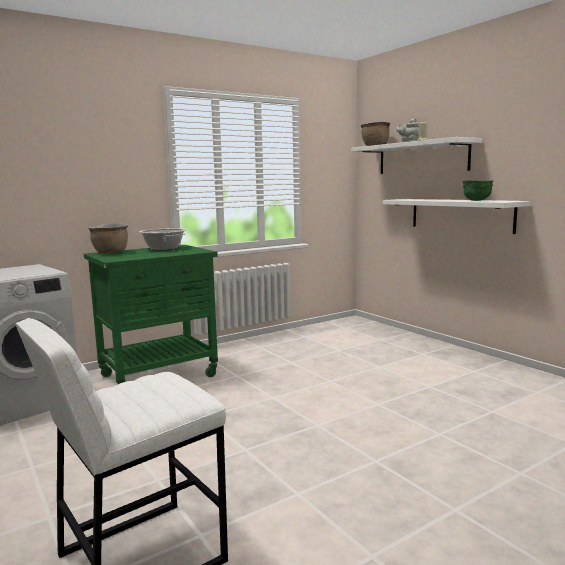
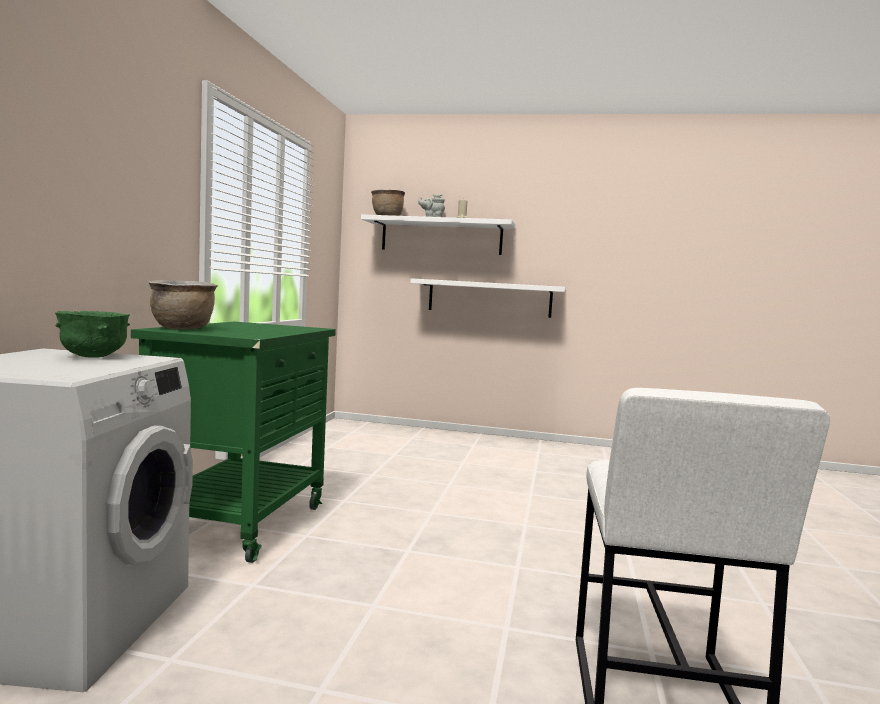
camera: 45 degrees left, 5 degrees down
(163, 248) = (239, 325): cooking pot -> none
(476, 200) = (523, 284): green bowl -> green bowl (93, 357)

